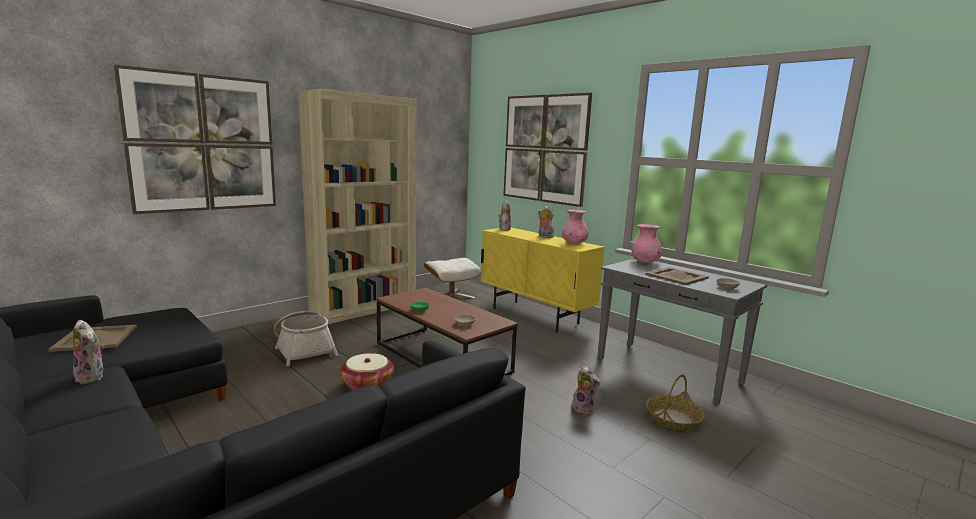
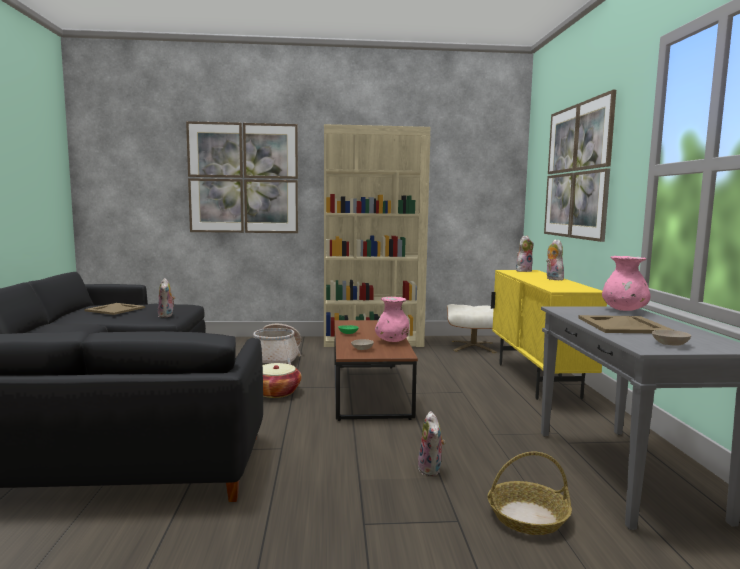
camera: 40 degrees right, 5 degrees down
(92, 377) = (75, 326): plush toy -> plush toy (167, 315)
(574, 243) = (571, 286): pink vase -> pink vase (392, 341)

